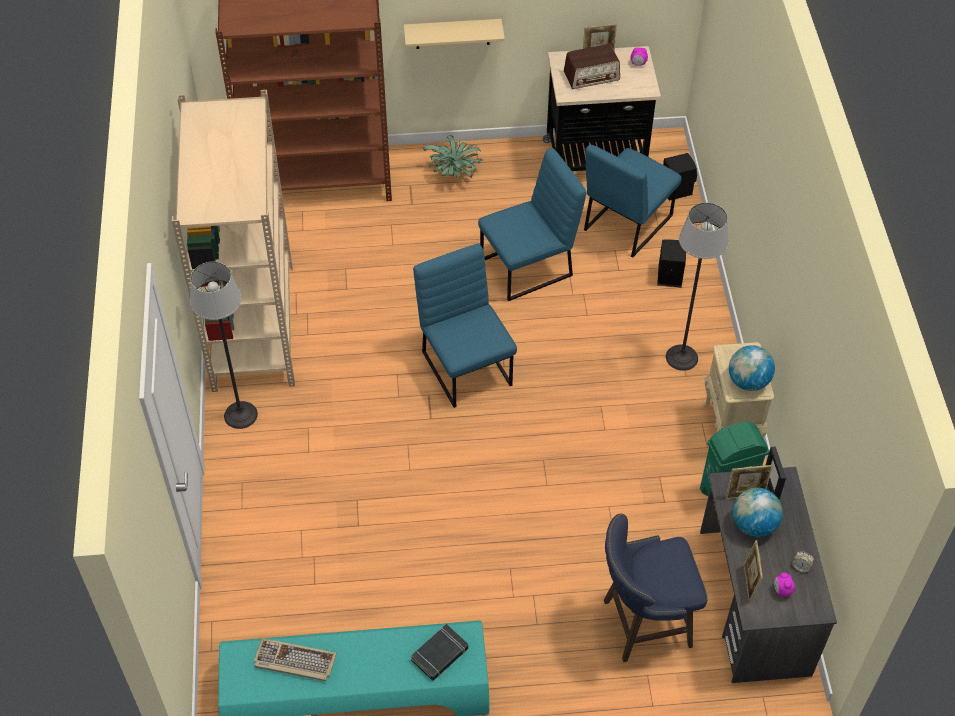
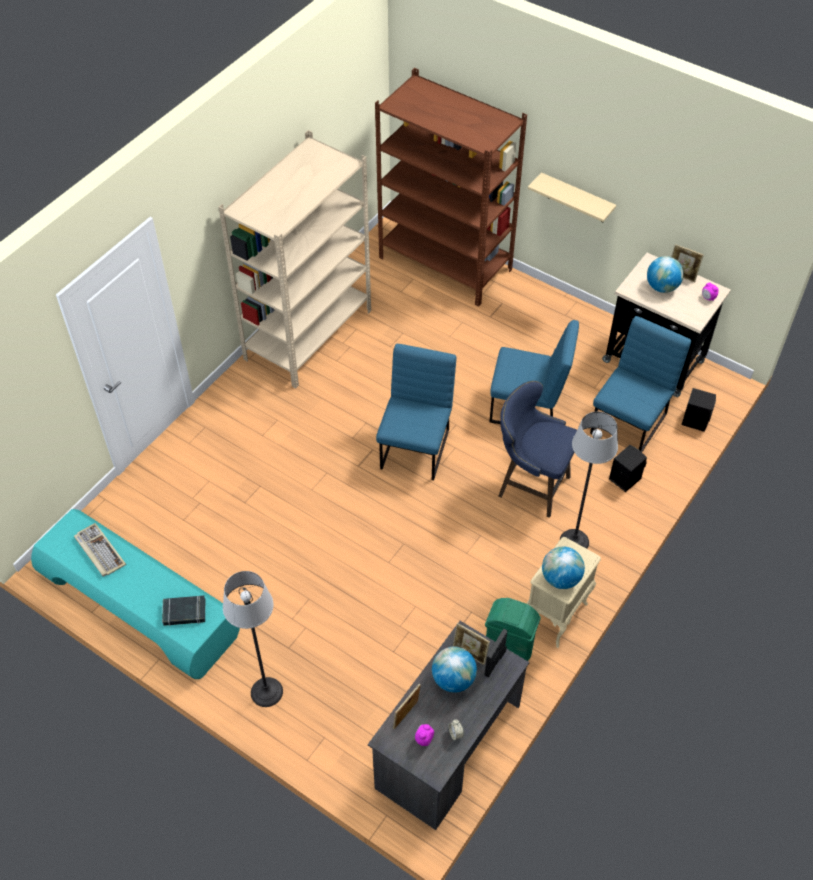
camera: 40 degrees right, 0 degrees up
(240, 415) = (245, 385): floor lamp -> floor lamp (266, 692)
(455, 173) = (541, 313): potted plant -> none
(592, 76) = (662, 287): radio -> globe
(626, 224) = (630, 422): blue chair -> blue chair turned 135 degrees clockwise
(642, 624) = (356, 701): blue stool -> blue stool (530, 485)

